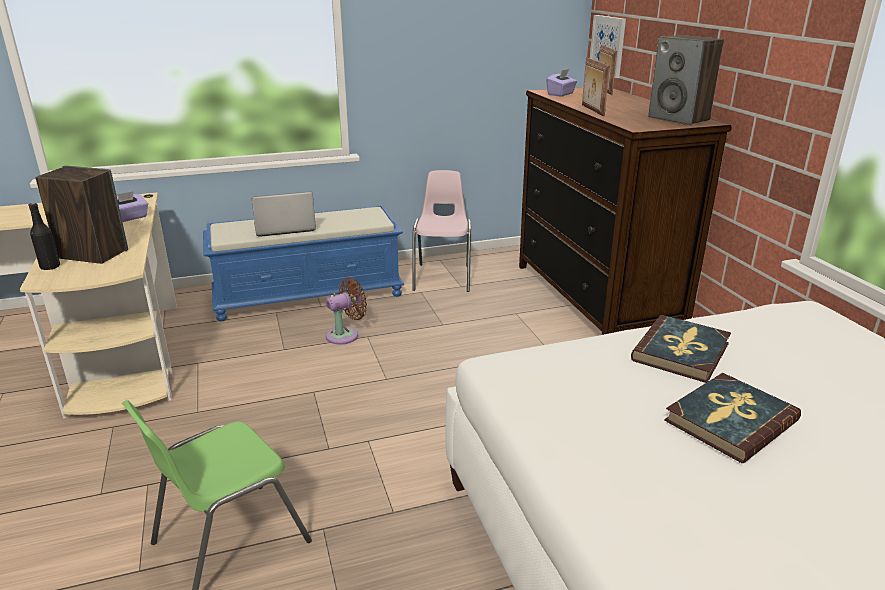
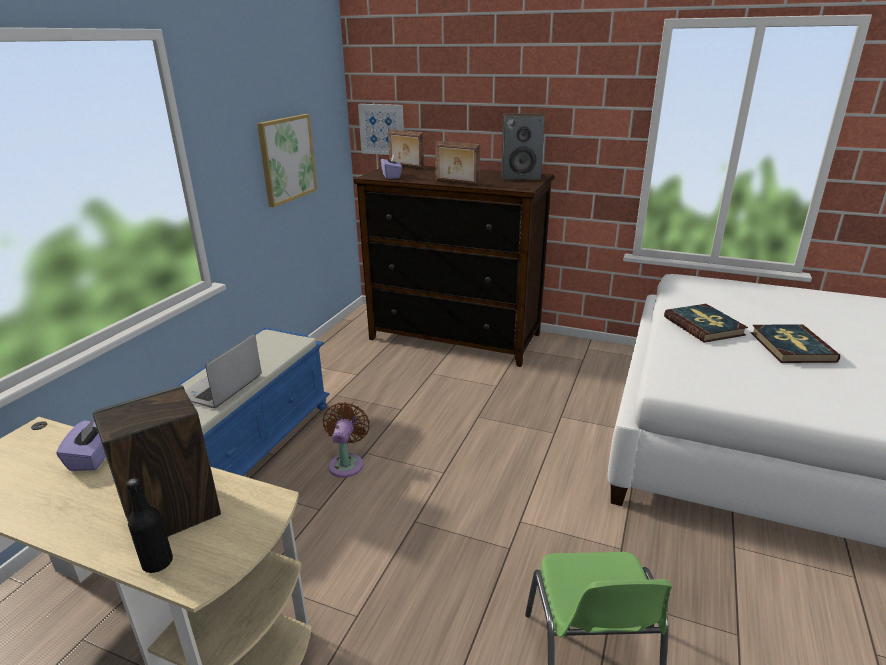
camera: 50 degrees left, 0 degrees up
(443, 277) = (330, 375): pink chair -> none
(474, 60) = (287, 159): none -> picture

